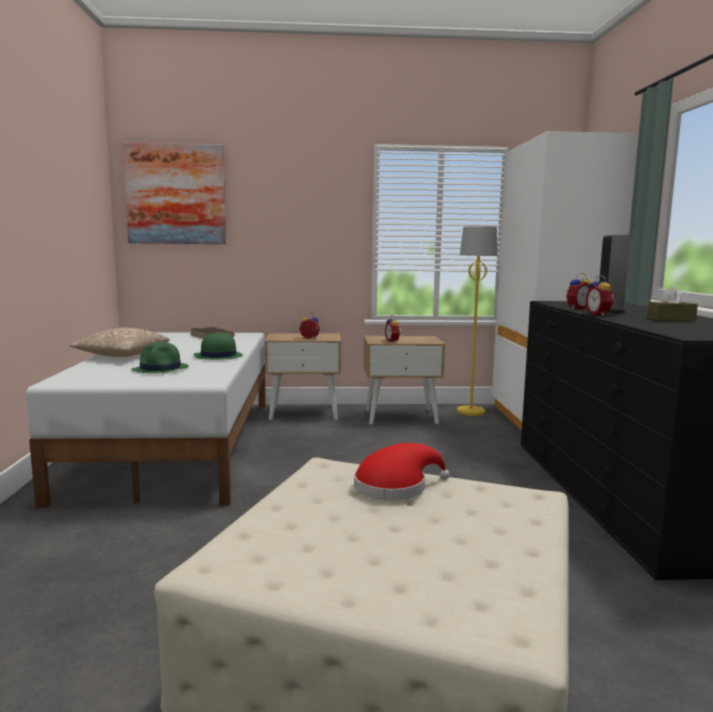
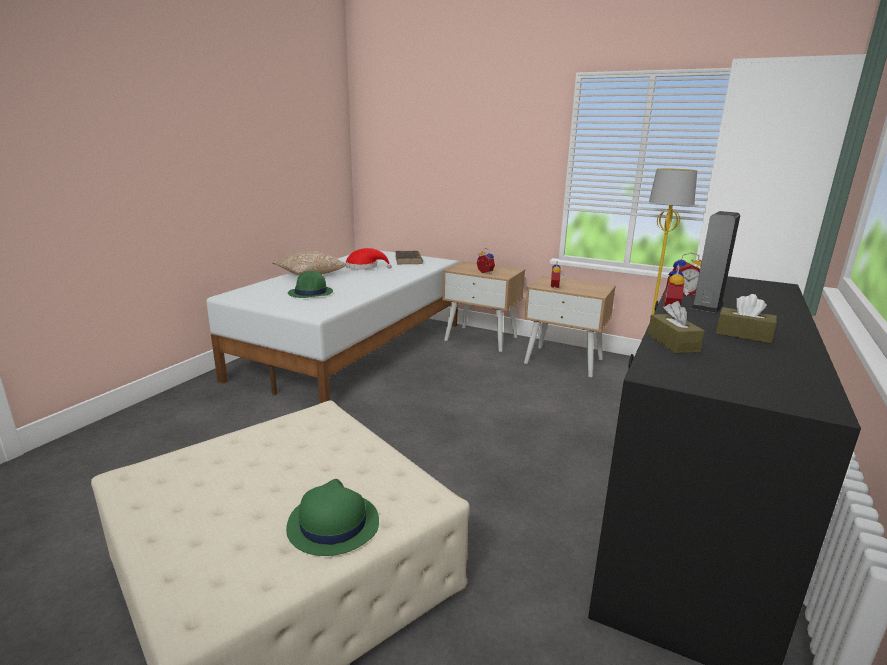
camera: 30 degrees right, 10 degrees up
(175, 194) = (395, 129): picture -> none
(218, 356) = (372, 285): green hat -> green hat (332, 524)
(395, 487) = (337, 448): red hat -> red hat (364, 267)
(651, 325) = (673, 343): none -> brown tissue box

